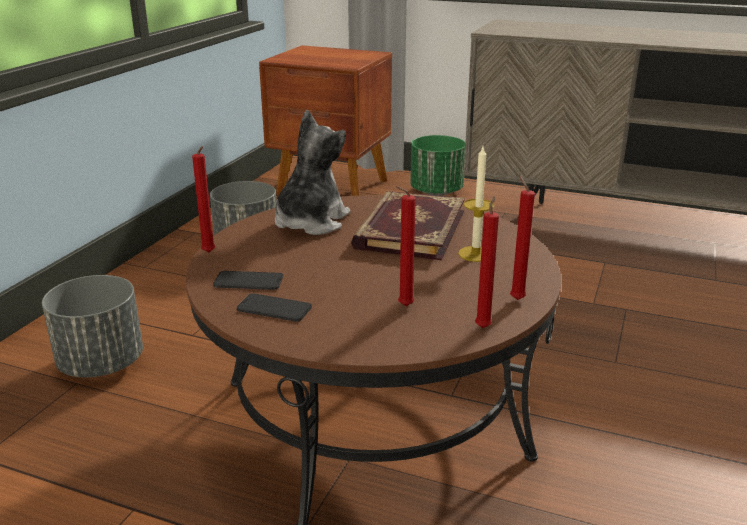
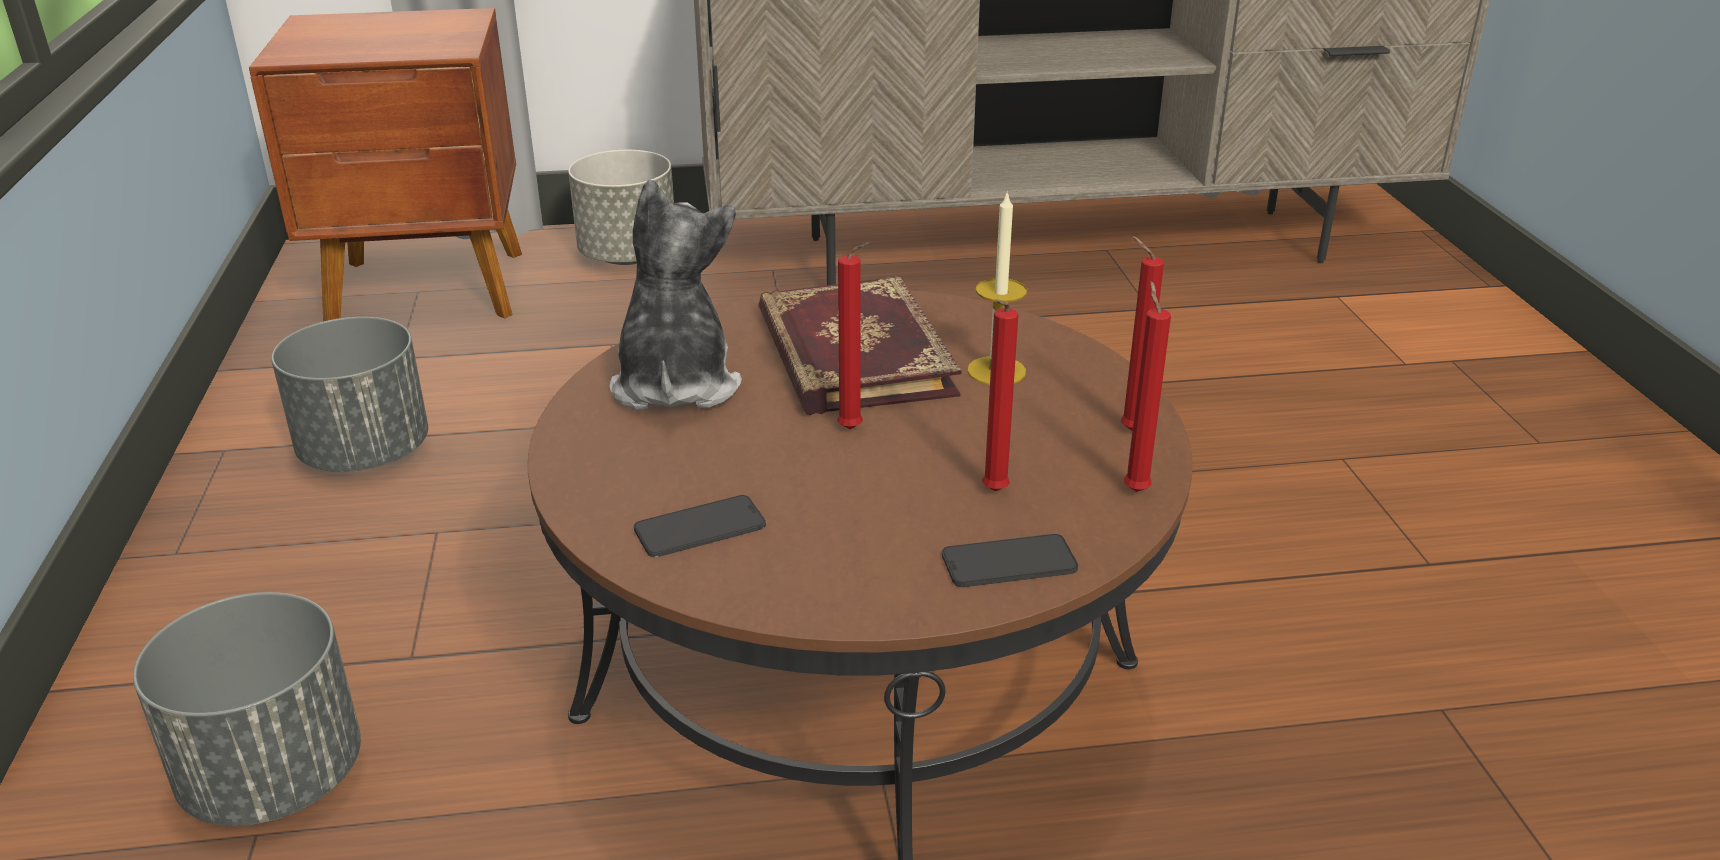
camera: 30 degrees left, 5 degrees up
(209, 253) = (565, 496): red candle -> red candle (853, 430)
(274, 308) = (801, 563): phone -> phone (1009, 562)
(437, 191) = (629, 256): green planter -> grey planter

